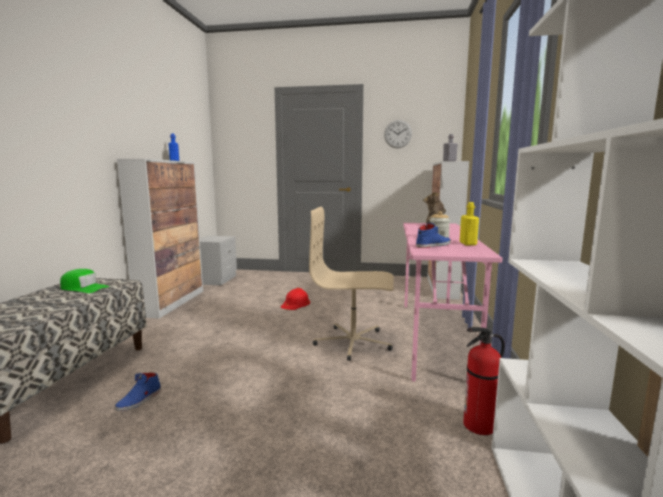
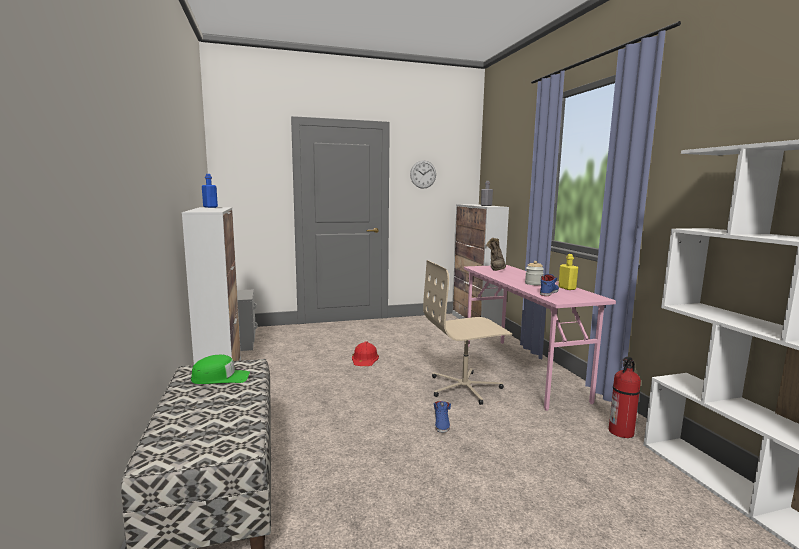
camera: 25 degrees left, 0 degrees up
(139, 400) = (343, 485): blue shoe -> blue shoe (442, 424)

